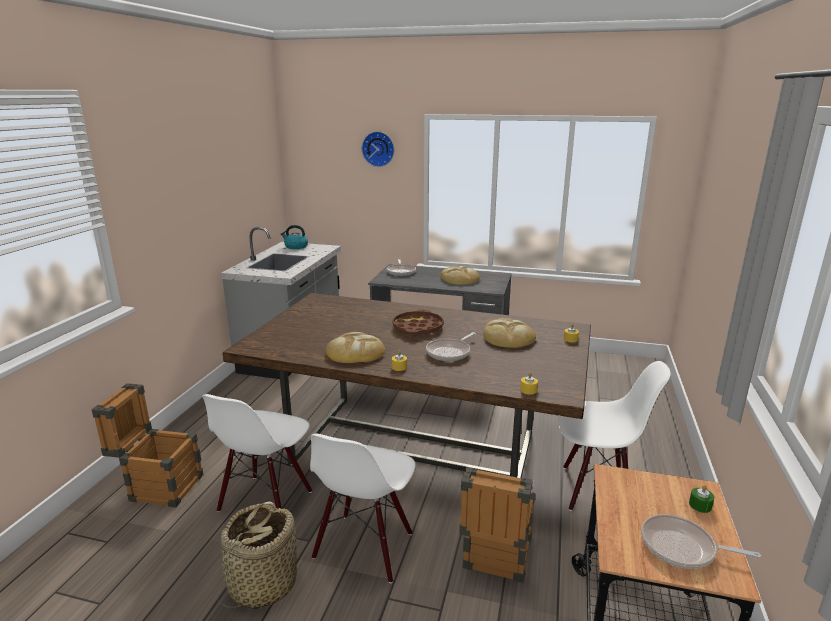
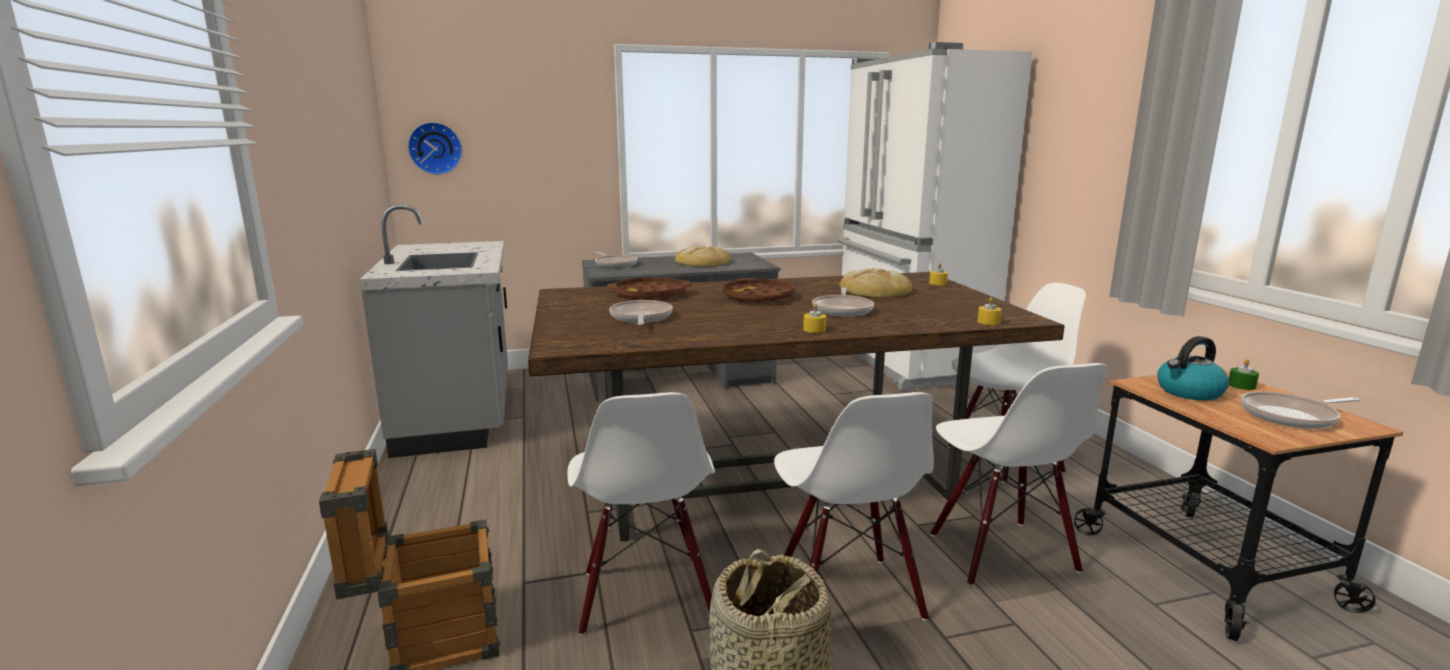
camera: 30 degrees left, 5 degrees down
(295, 247) = (434, 247): kettle -> kettle (1189, 392)
(321, 332) = (641, 318): none -> frying pan
(355, 352) = (730, 327): bread -> none
(359, 311) = (650, 295): none -> brown tray
(378, 149) = (548, 94): wall clock -> wall clock (435, 148)
(495, 561) = (1000, 553): crate -> white chair
(625, 383) = (906, 363): none -> white fridge

